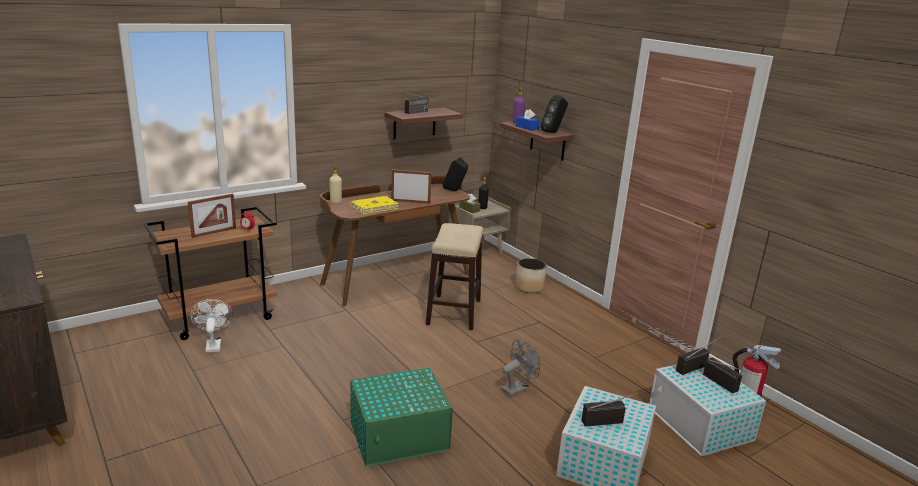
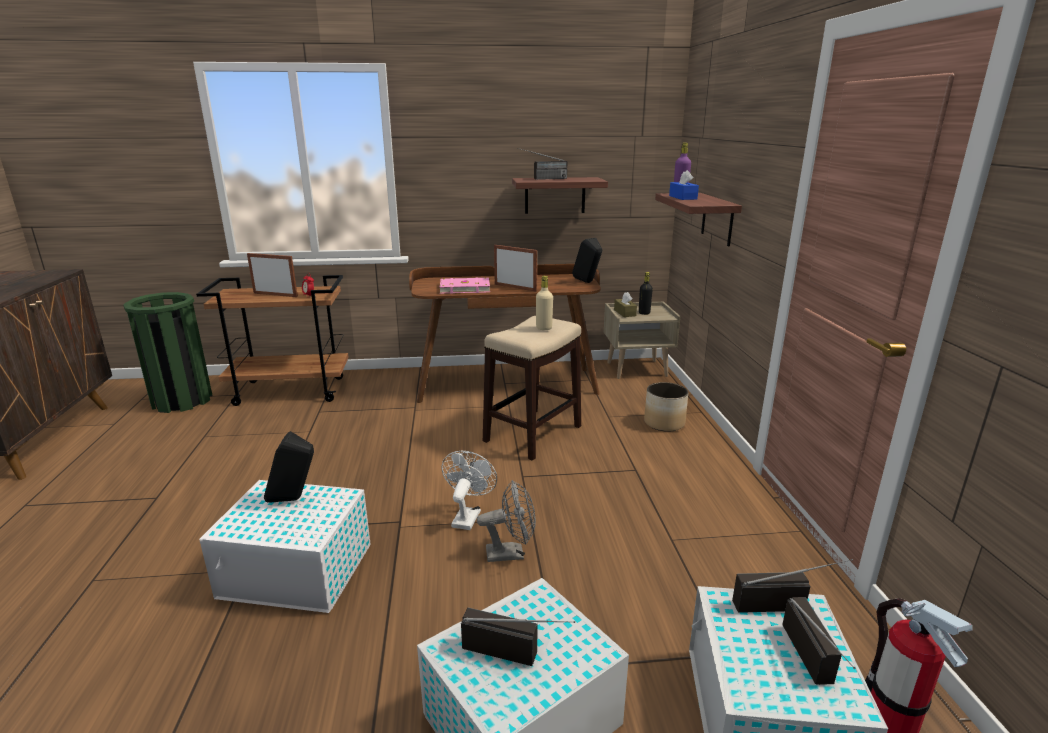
camera: 30 degrees right, 0 degrees up
(121, 346) = (182, 400): none -> green trash can
(213, 344) = (253, 415): white fan -> white fan (467, 516)
(214, 232) = (275, 295): picture frame -> picture frame turned 150 degrees counterclockwise
(335, 202) = (432, 280): beige bottle -> beige bottle (544, 328)
(373, 207) = (464, 288): yellow book -> pink book
(400, 435) = (298, 571): green storage box -> white storage box
(553, 132) = (713, 202): black speaker -> black speaker (294, 499)

